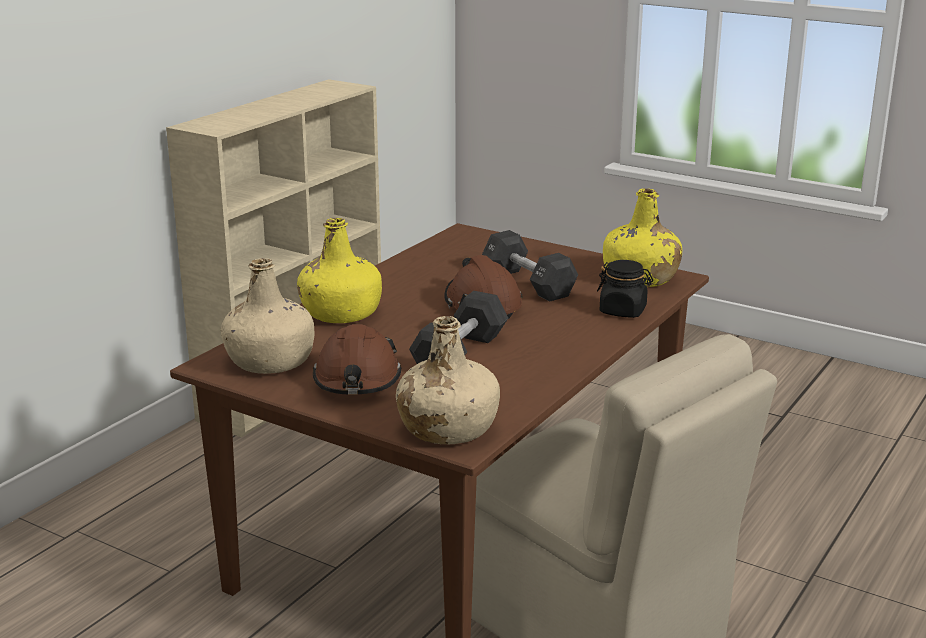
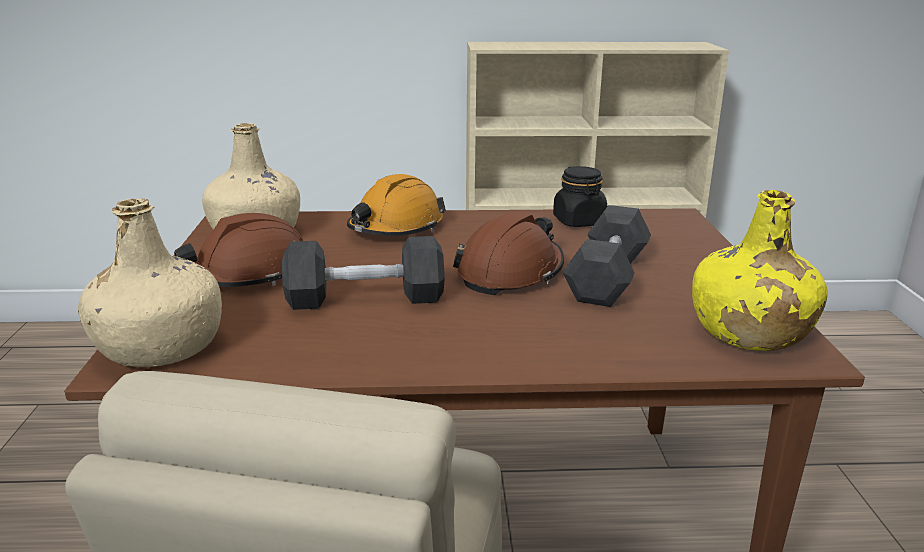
camera: 55 degrees right, 0 degrees up
(341, 313) = (396, 228): yellow bottle -> orange hard hat
(623, 311) = (625, 350): black jar -> black jar (579, 221)

